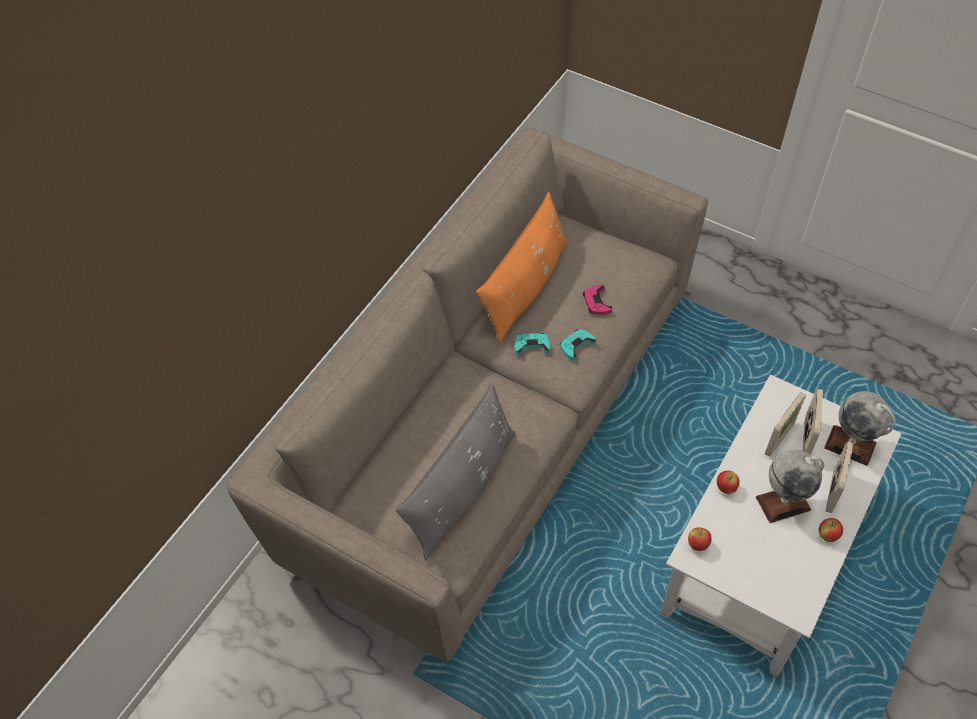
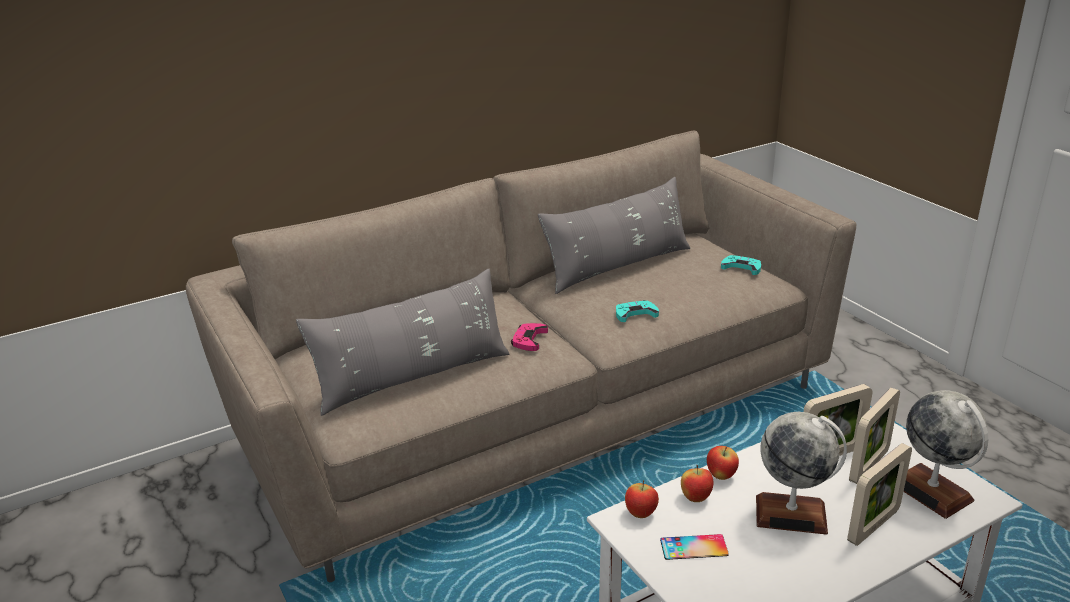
camera: 30 degrees right, 25 degrees down
(525, 288) = (618, 266): orange pillow -> grey pillow
(532, 346) = (587, 302): turquoise game controller -> turquoise game controller (741, 268)
(596, 302) = (685, 291): pink game controller -> pink game controller (529, 340)
(744, 558) = (694, 547): none -> phone
(827, 536) = (834, 568): apple -> apple (696, 498)

